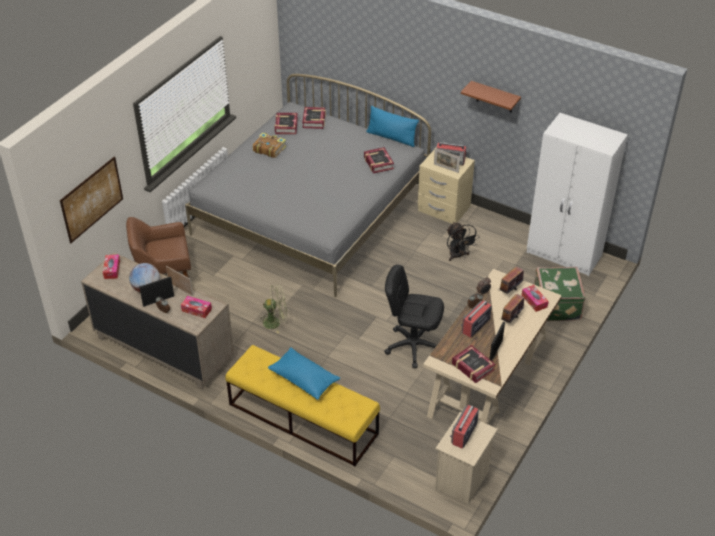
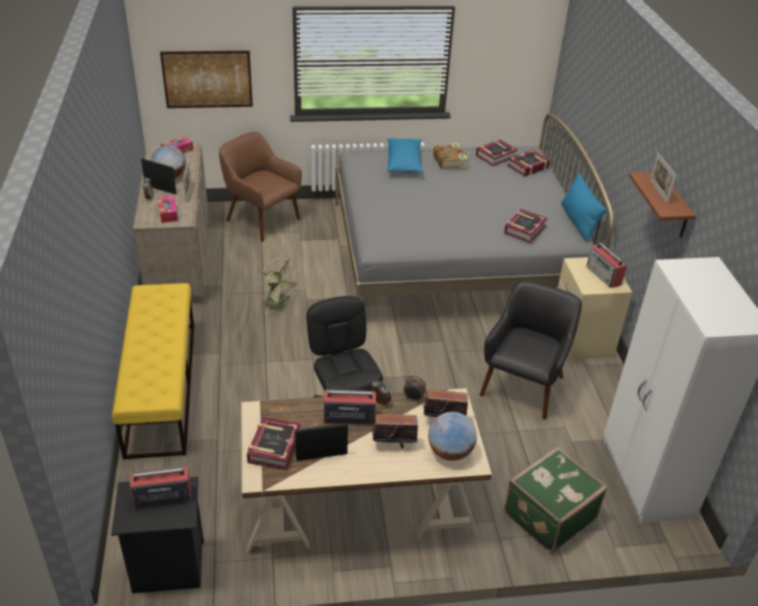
camera: 50 degrees right, 5 degrees down
(304, 379) = (167, 337): blue pillow -> blue pillow (404, 164)
(446, 168) = (586, 278): picture frame -> picture frame (658, 192)
(458, 256) = (523, 386): black fan -> black armchair
(463, 480) = (168, 568): beige nightstand -> black nightstand
(534, 301) = (450, 452): tissue box -> globe

